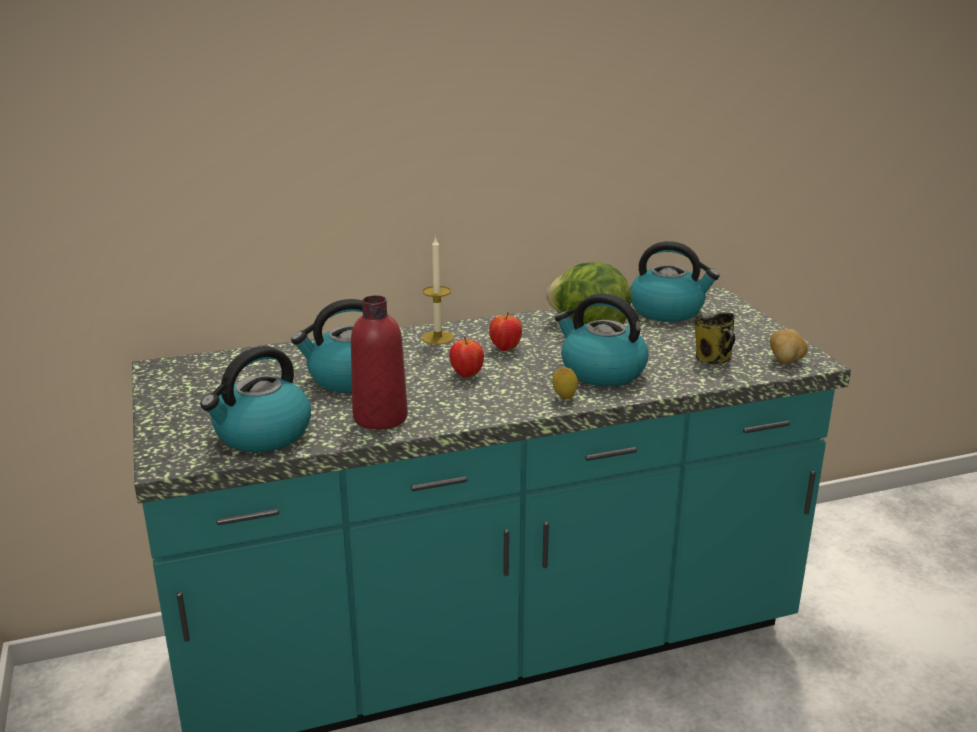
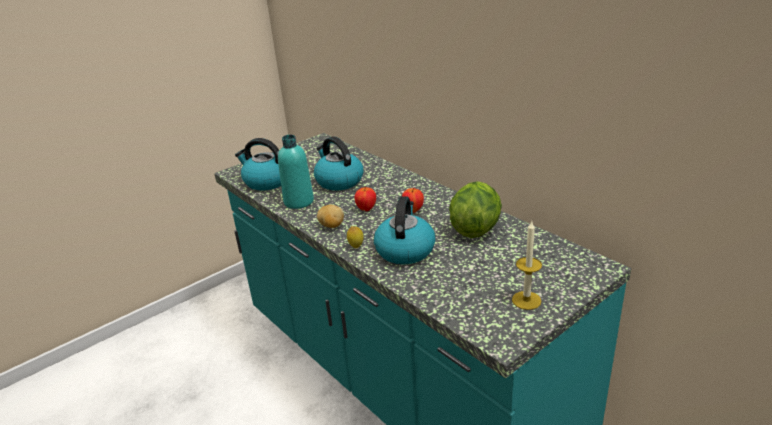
camera: 70 degrees right, 5 degrees up
(380, 417) = (299, 202): red bottle -> turquoise bottle
(437, 338) = (410, 187): candle -> candle (526, 300)
(668, 310) = (541, 252): kettle -> none
(714, 360) = (463, 290): mug -> none
(786, 361) = (490, 326): potato -> potato (331, 226)

